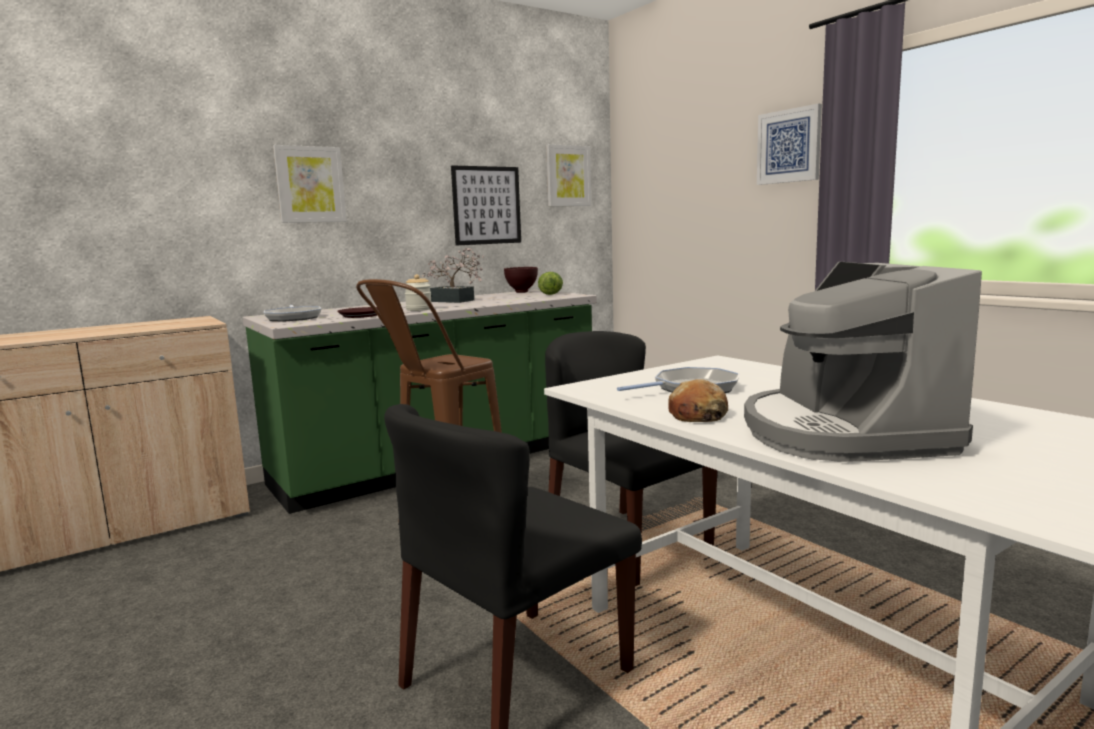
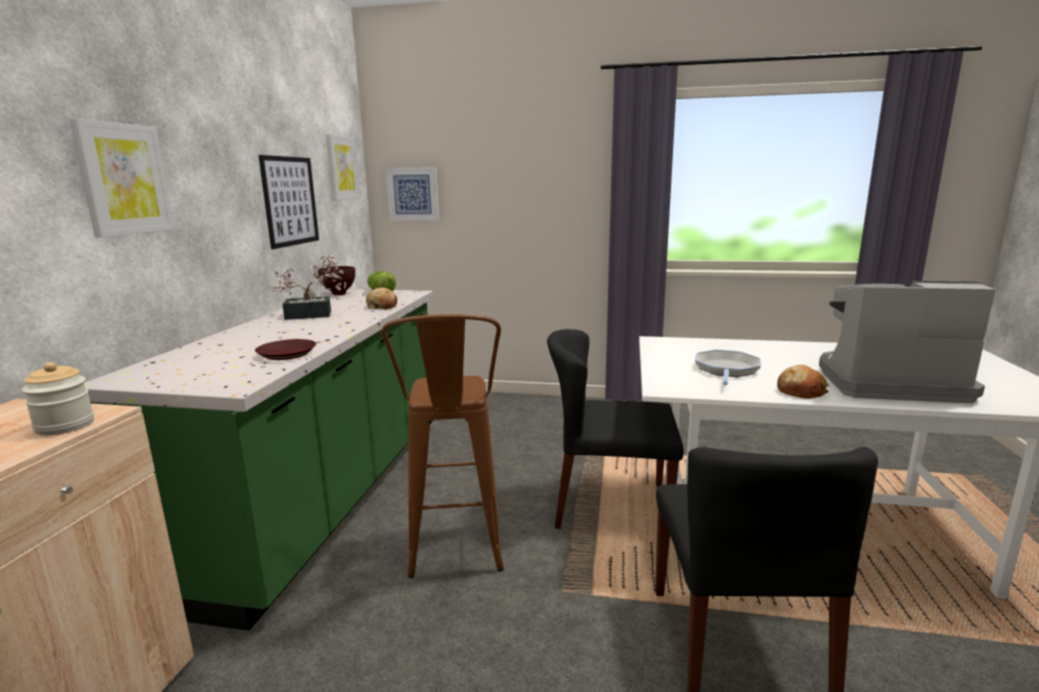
camera: 45 degrees left, 5 degrees up
(293, 318) = (191, 374): frying pan -> none
(419, 309) = (324, 333): jar -> jar (65, 426)
(515, 300) = (382, 306): none -> bread
(789, 146) = (572, 158): picture -> picture (413, 194)
(841, 433) = (887, 383): coffee machine -> coffee machine turned 150 degrees clockwise

